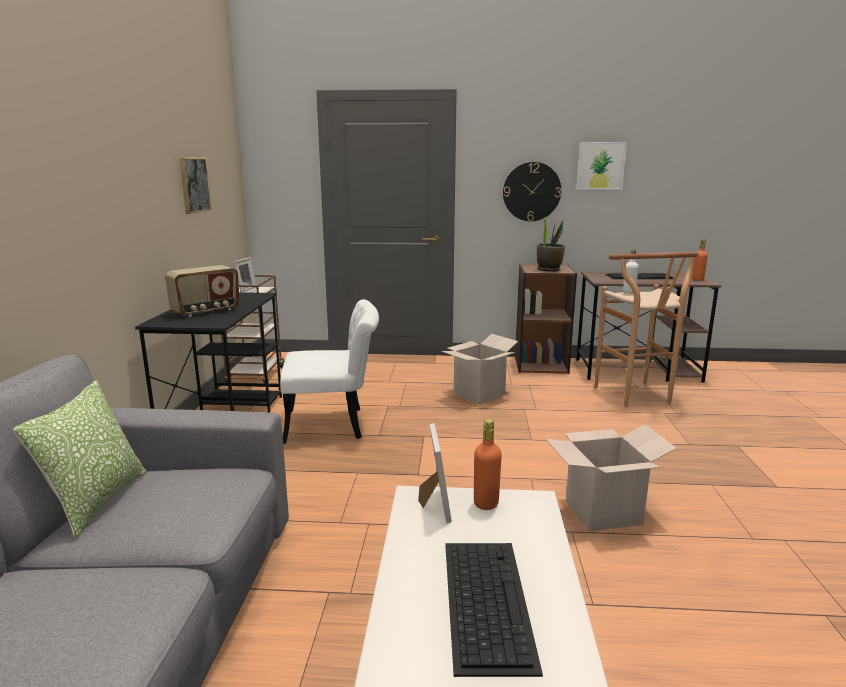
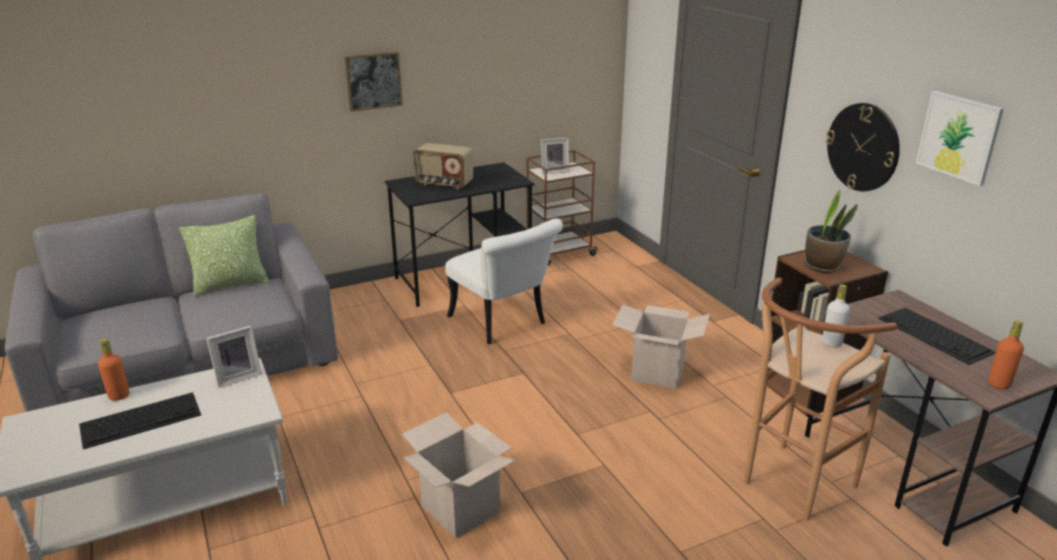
camera: 60 degrees right, 10 degrees up
(194, 184) = (511, 62): picture -> picture (373, 81)
(486, 503) = (249, 394): orange bottle -> orange bottle (119, 396)

